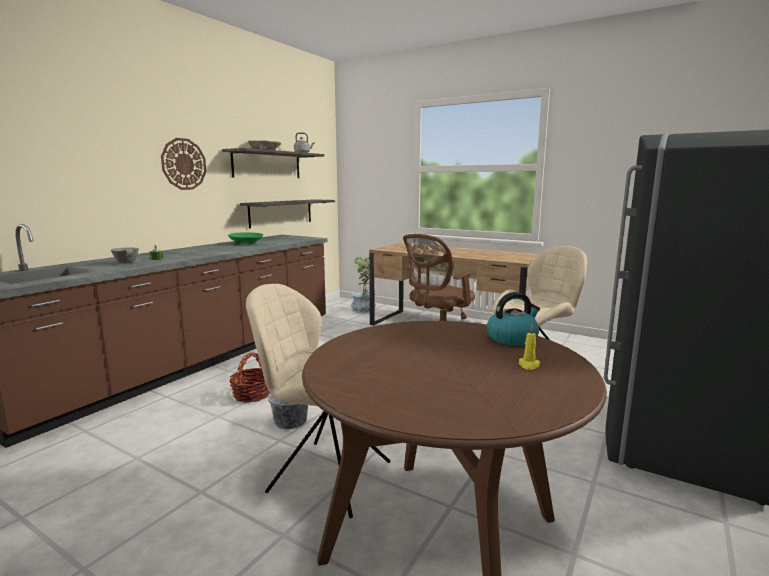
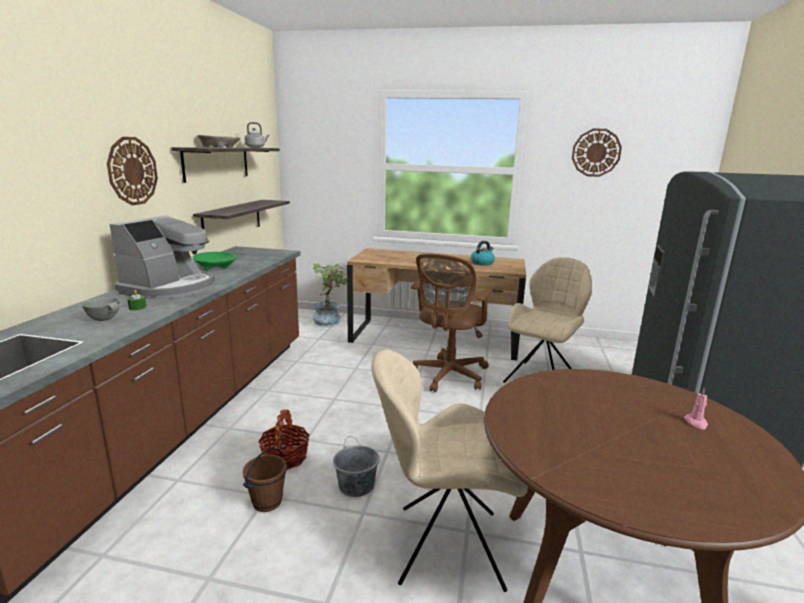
camera: 20 degrees left, 5 degrees up
(195, 251) = (170, 288): none -> coffee machine
(215, 420) = (267, 502): none -> brown bucket
(512, 338) = (641, 387): kettle -> kettle (482, 263)
(529, 365) = (696, 423): yellow candle -> pink candle
(622, 143) = (596, 152): none -> wall clock

